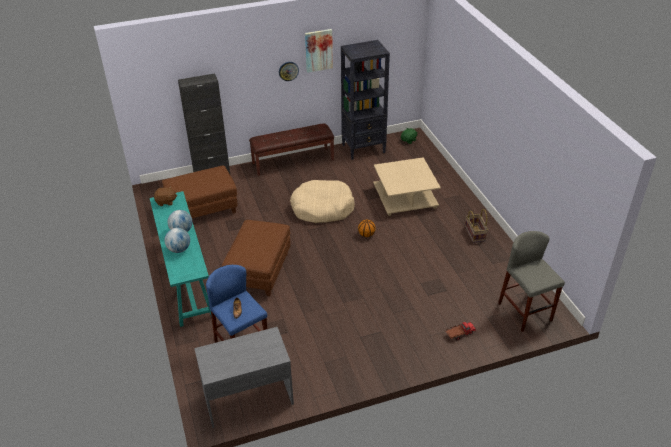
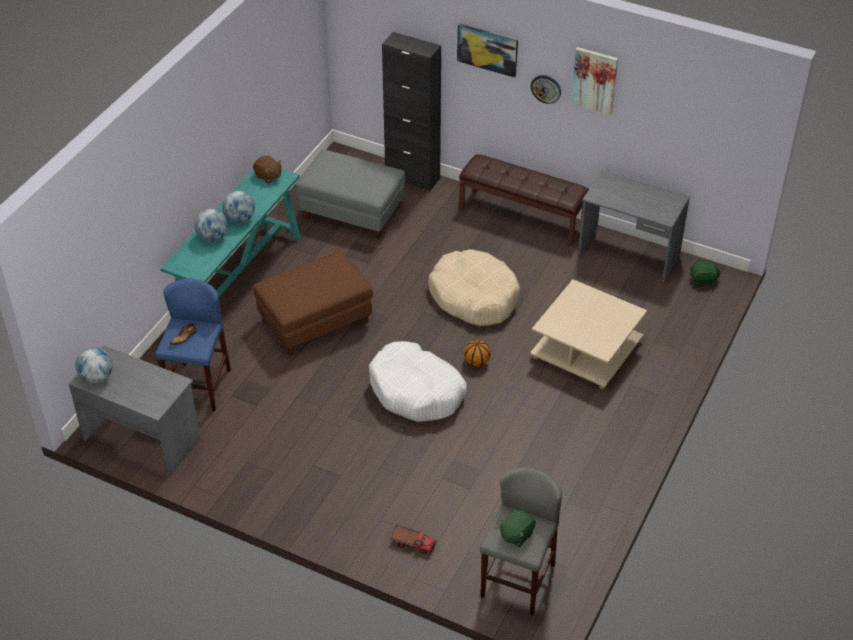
camera: 45 degrees right, 5 degrees up
(203, 209) = (353, 212): brown ottoman -> grey ottoman
(217, 367) = (97, 377): none -> globe
(245, 62) = (487, 49): none -> picture
(358, 266) = (416, 391): none -> white dog bed
(364, 149) = (629, 254): black bookcase -> grey desk
(475, 234) = (602, 453): basket -> none
(537, 275) = (516, 535): none -> green plush toy

